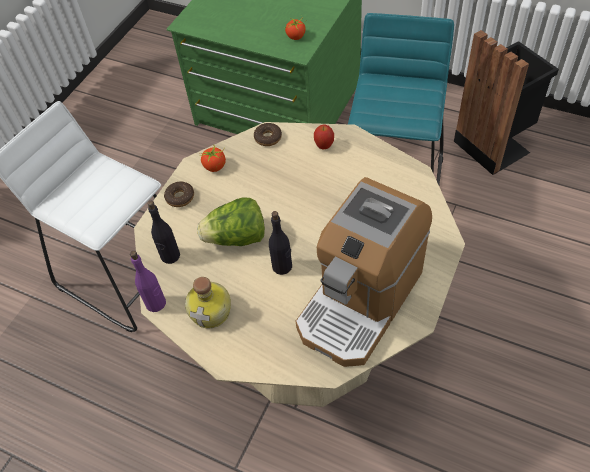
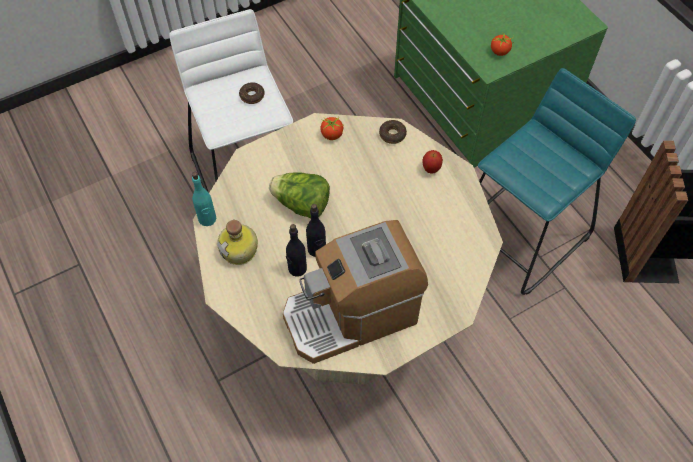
camera: 30 degrees right, 5 degrees up
(156, 303) = (207, 219): purple bottle -> turquoise bottle
(170, 256) = (244, 188): black bottle -> black bottle (297, 268)
(180, 197) = (286, 145): donut -> donut (252, 96)

